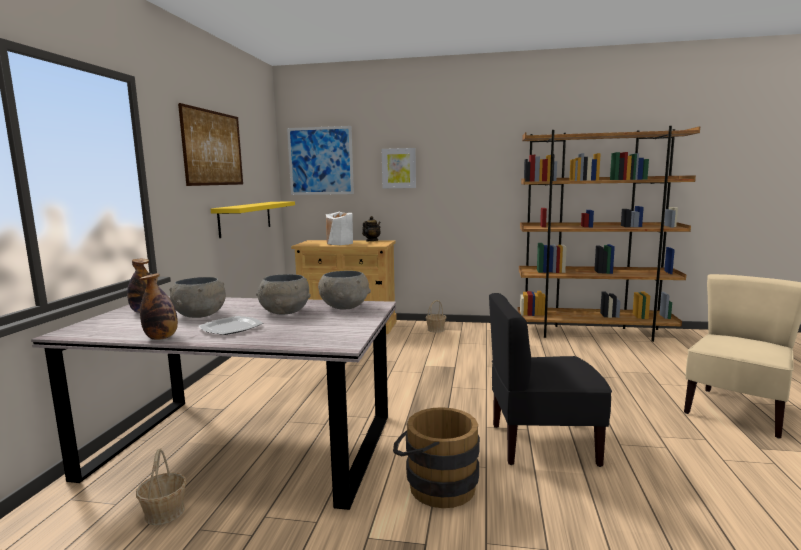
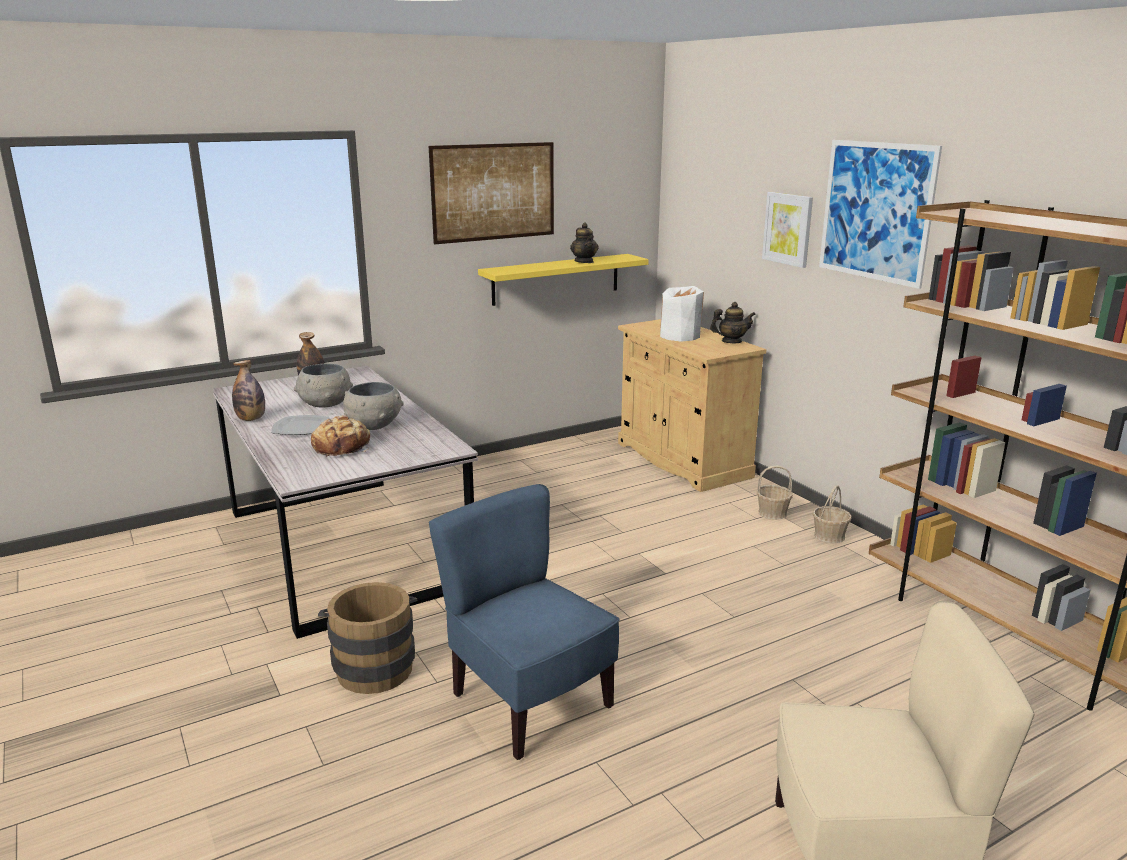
camera: 50 degrees right, 10 degrees up
(165, 512) = (229, 566): basket -> basket (829, 536)
(265, 203) = (584, 261): none -> teapot
(306, 324) = (342, 447): none -> bread
(320, 161) = (700, 199): picture -> picture (876, 211)
(344, 307) = (421, 440): grey bowl -> none
(542, 443) = (529, 702): black chair -> blue chair

